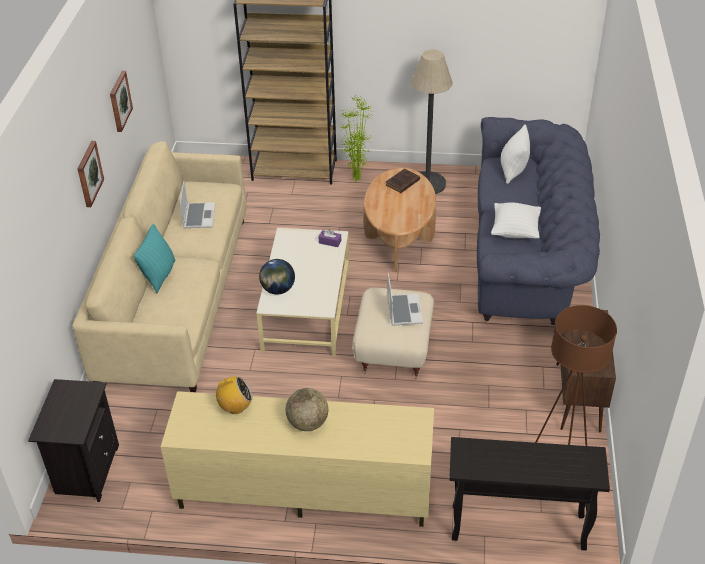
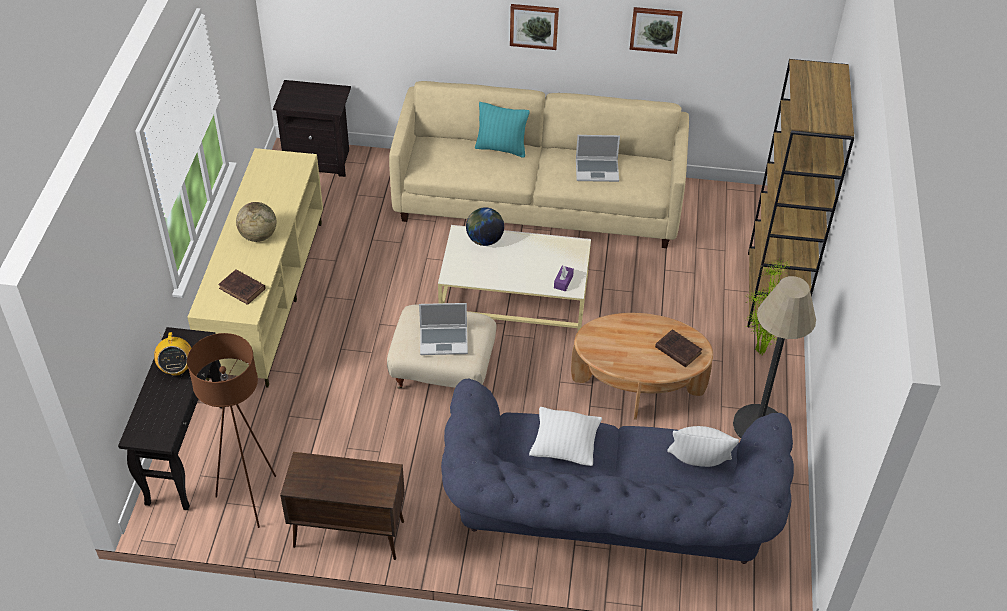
camera: 90 degrees right, 5 degrees up
(235, 407) = (288, 190): radio -> radio (177, 368)
(387, 425) = (243, 289): none -> brown book

